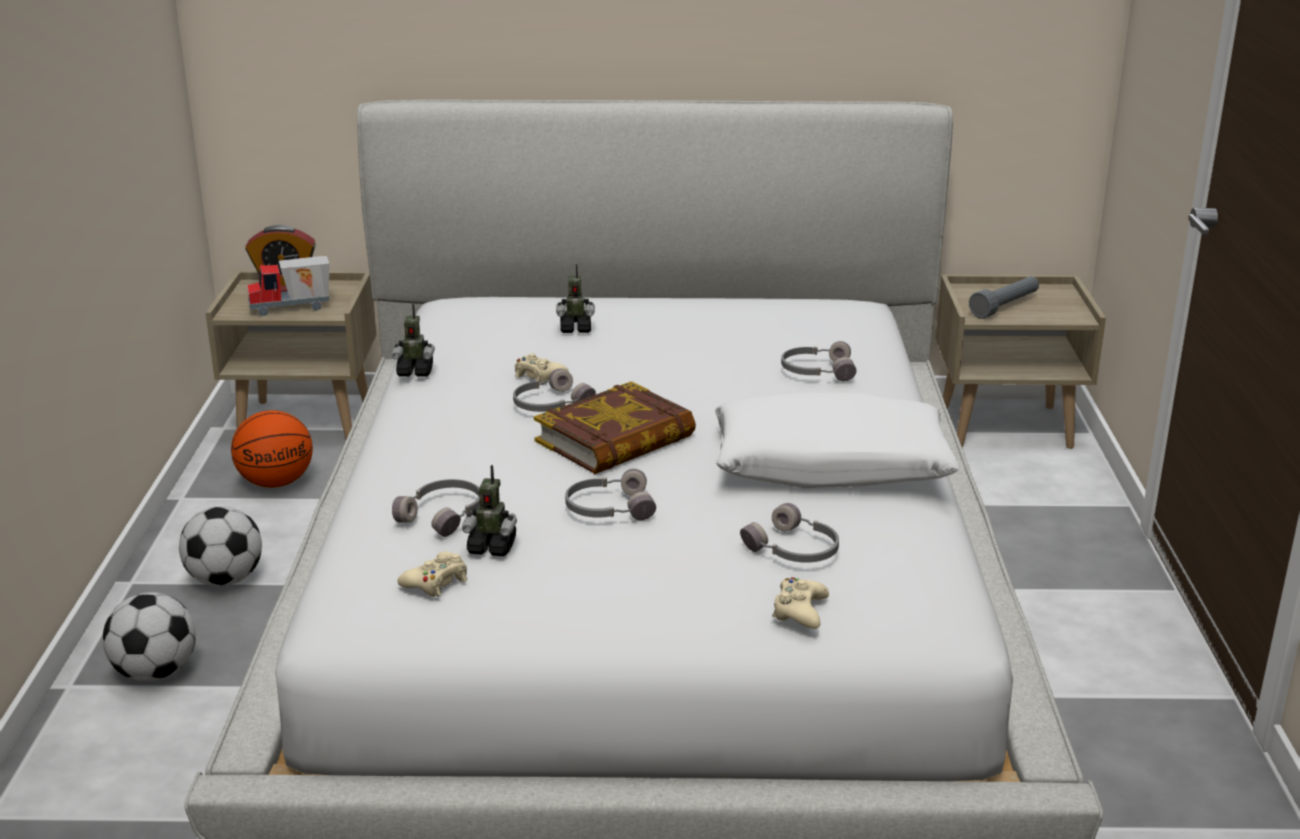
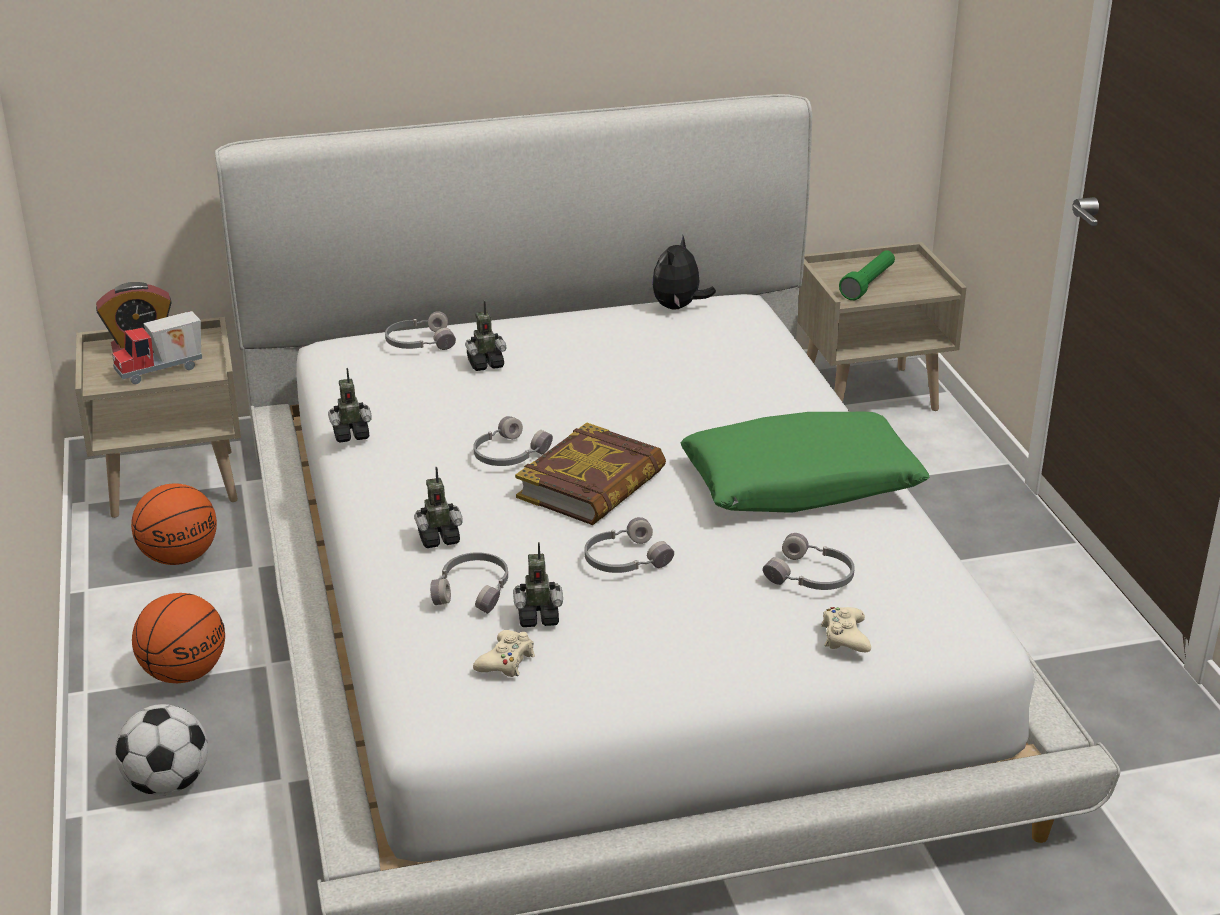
camera: 15 degrees left, 5 degrees up
(225, 580) = (184, 673): football -> basketball
(439, 466) = (438, 538): none -> toy robot
(539, 376) = (479, 424): beige game controller -> none
(793, 303) = (678, 307): none -> plush toy
(816, 371) = (740, 383): grey headphones -> grey headphones (419, 342)
(830, 465) = (801, 484): white pillow -> green pillow
(1005, 307) = (868, 284): grey flashlight -> green flashlight

